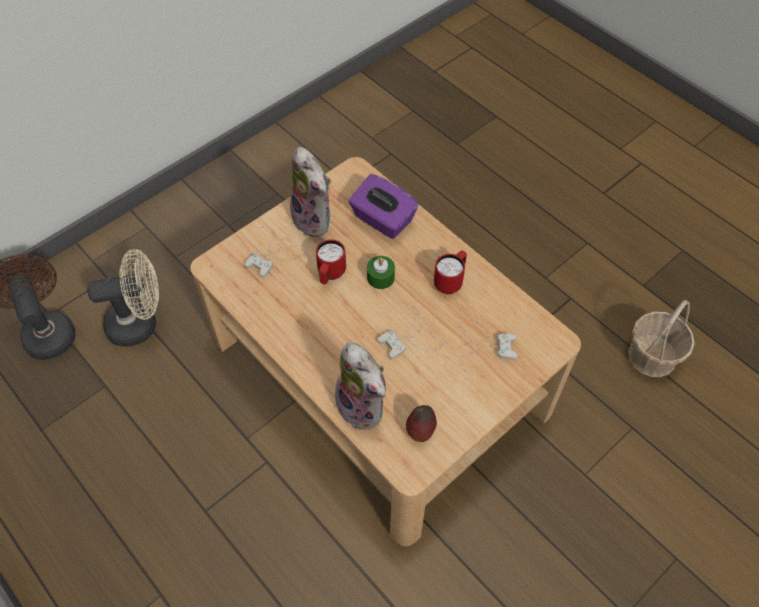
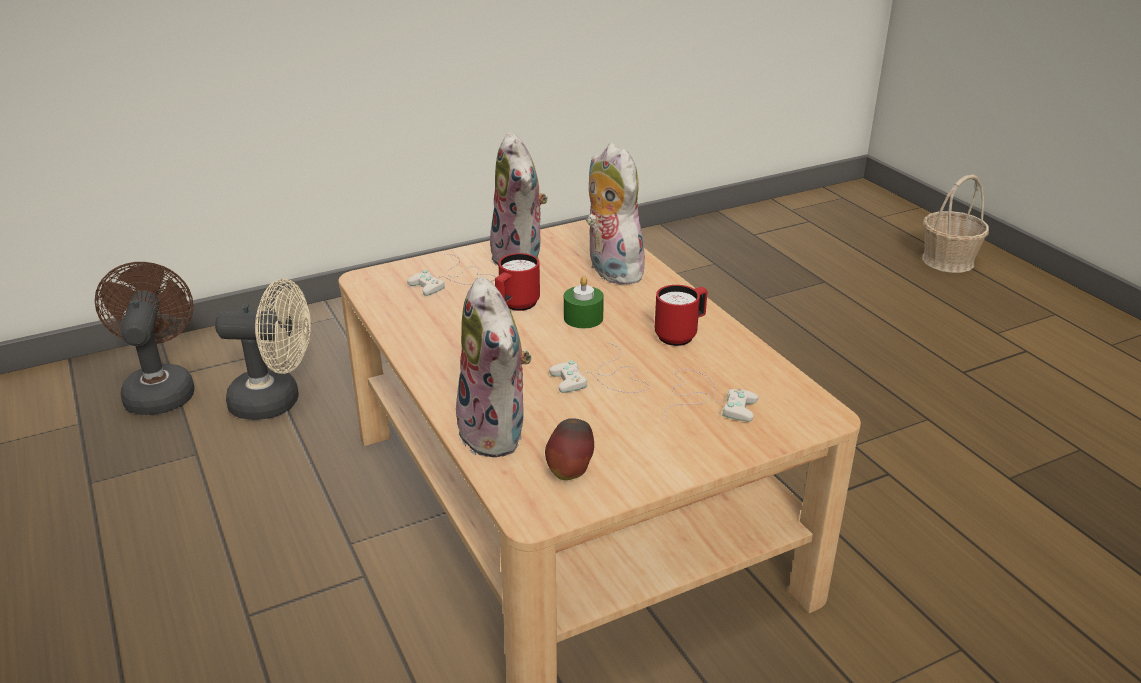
camera: 15 degrees right, 25 degrees down
(382, 220) = (610, 270): purple tissue box -> plush toy
(651, 356) = (1010, 563): basket -> basket (947, 261)

